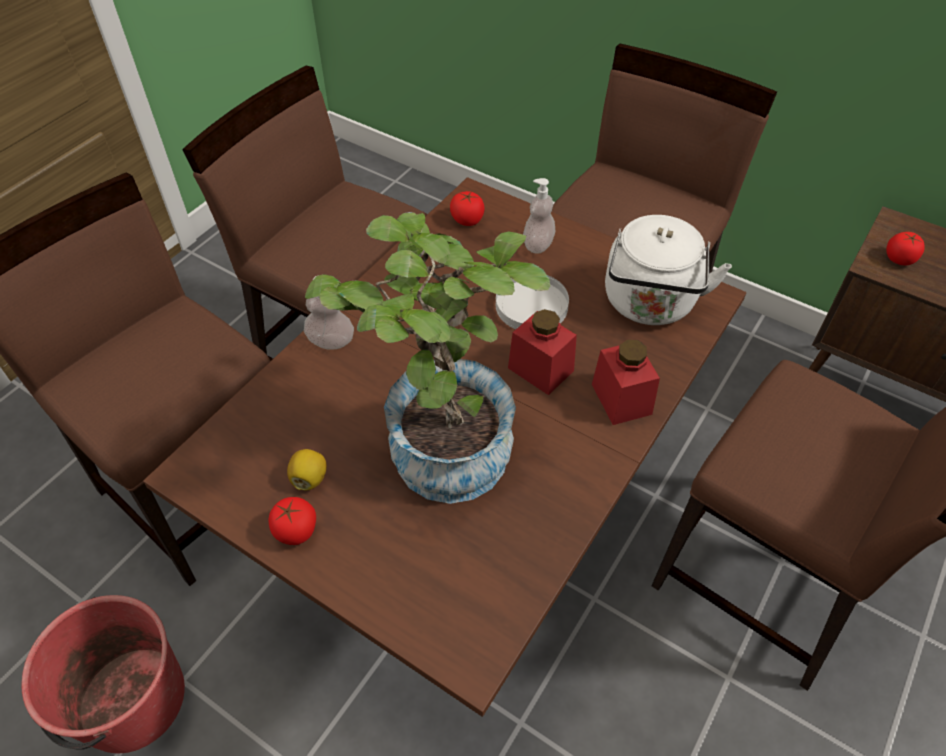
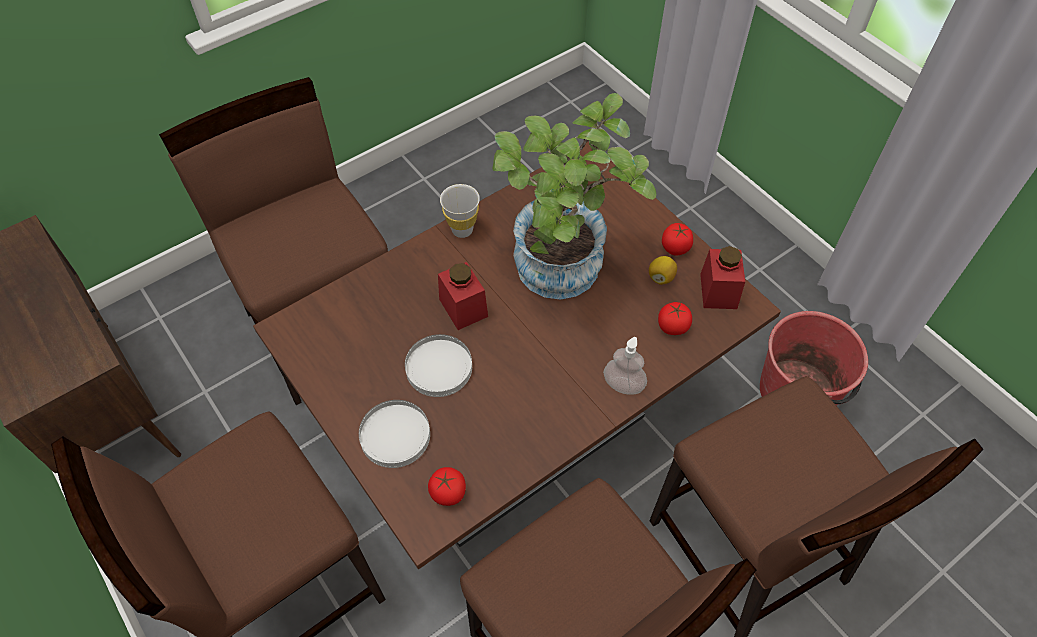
camera: 160 degrees left, 5 degrees up
(538, 244) = (395, 435): soap dispenser -> white plate
(599, 465) = (462, 230): none -> white cup
(621, 399) = (418, 268): red jar -> red jar (718, 291)
(649, 305) = (341, 337): white kettle -> none
(899, 259) = (64, 360): tomato -> tomato (672, 326)

